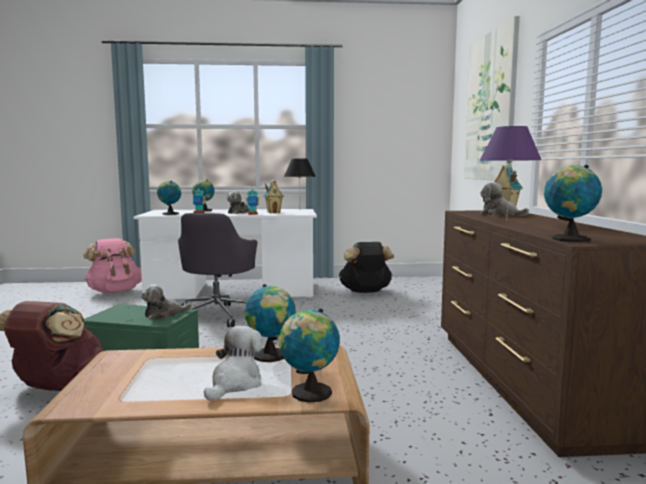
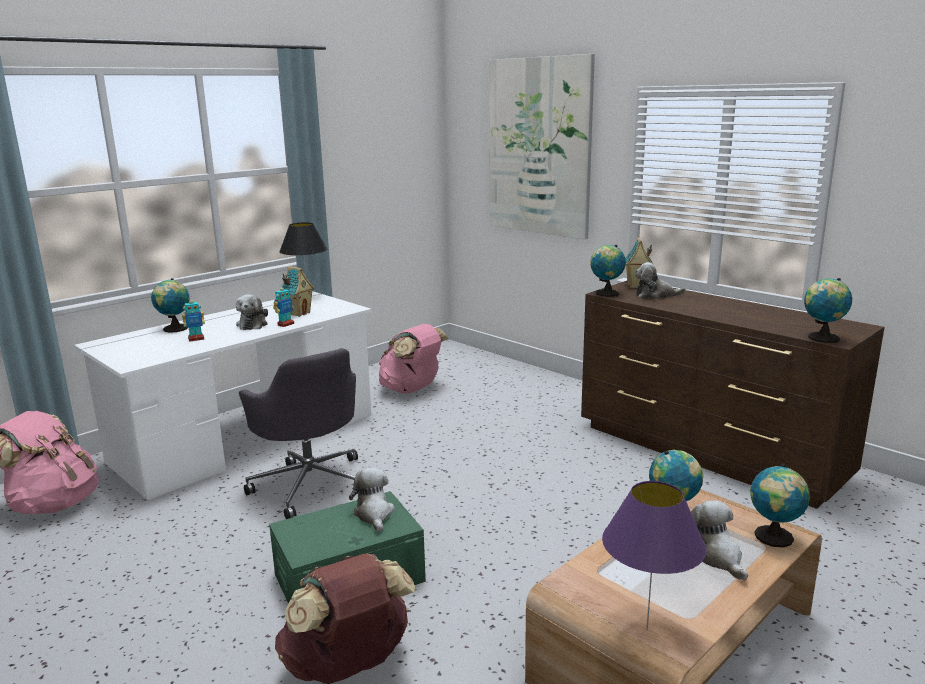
camera: 40 degrees left, 10 degrees up
(164, 314) = (374, 514): plush toy -> plush toy turned 150 degrees clockwise
(169, 214) = (157, 352): globe -> globe (606, 293)
(365, 292) = (412, 389): black backpack -> pink backpack
(506, 220) = (696, 309): purple table lamp -> purple table lamp (647, 629)

